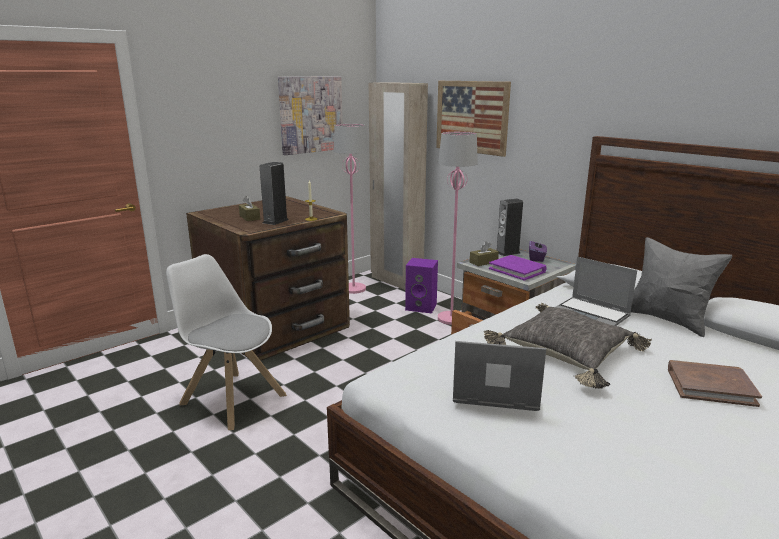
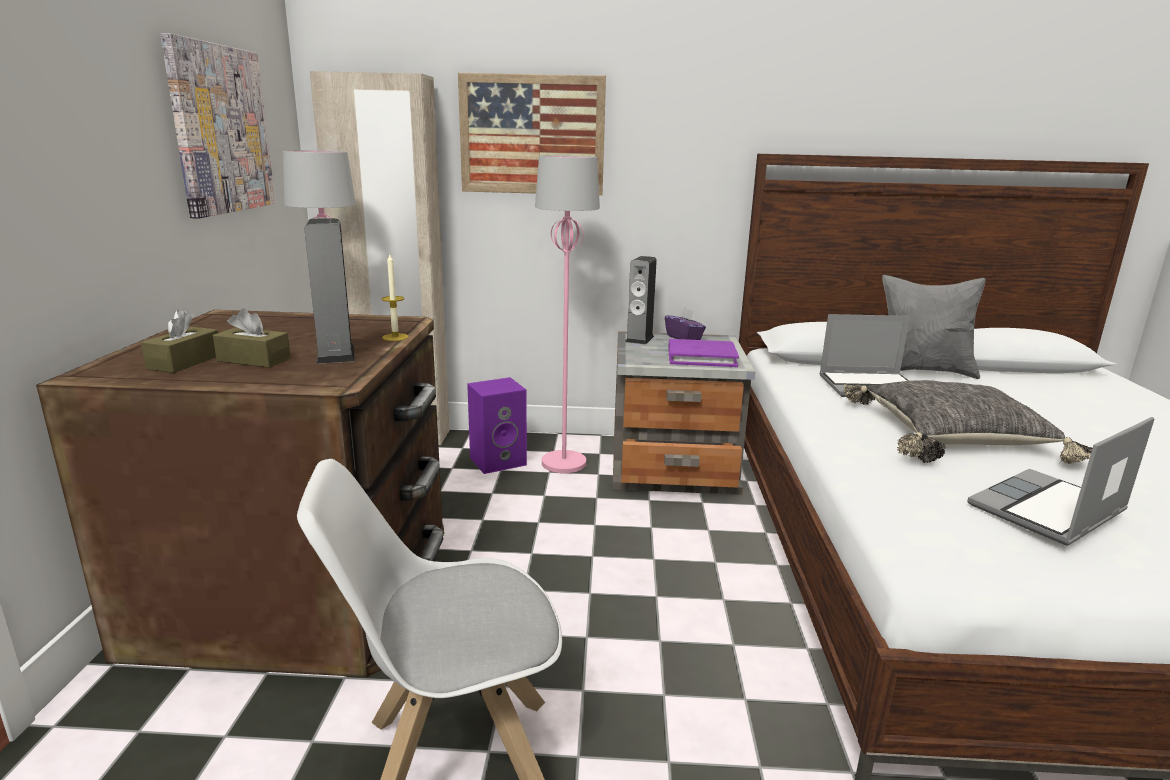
camera: 45 degrees left, 0 degrees up
(483, 262) = (644, 357): brown tissue box -> brown tissue box (185, 362)
(710, 386) = (1098, 422): brown book -> none

